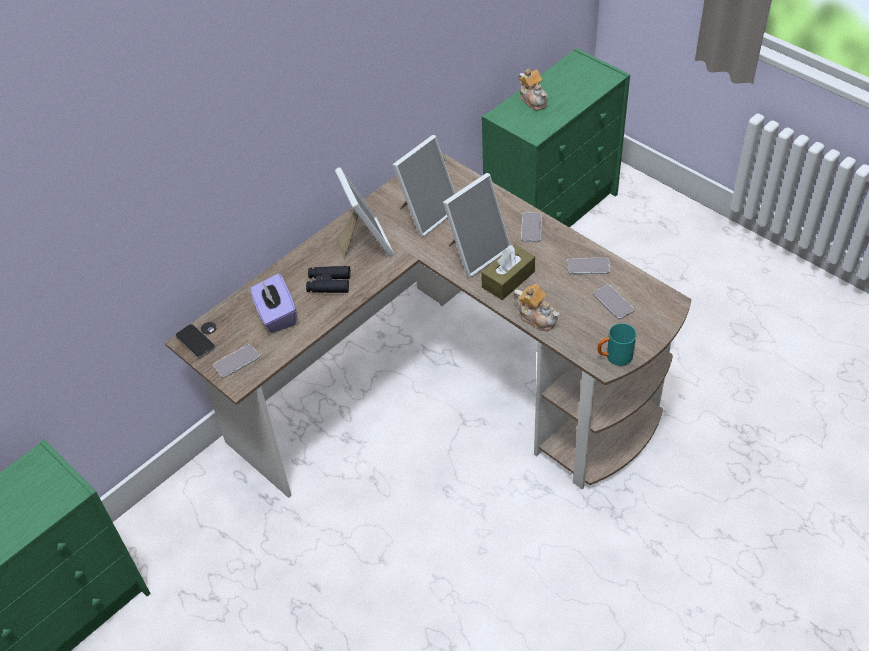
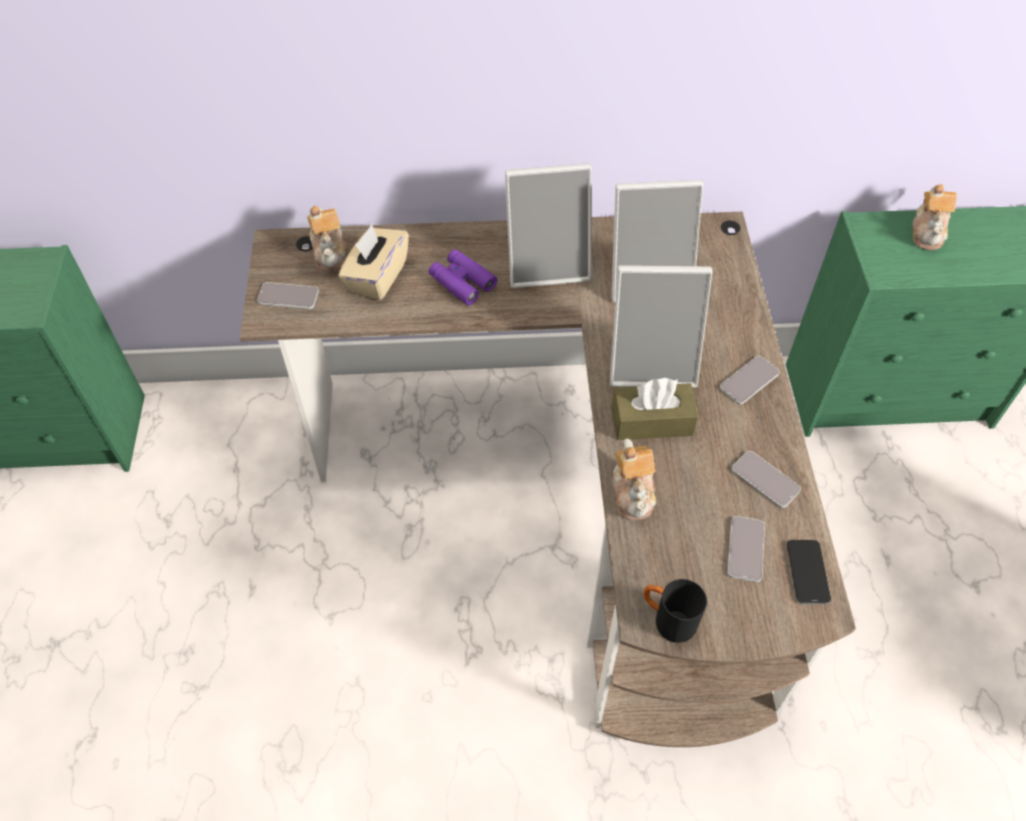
camera: 40 degrees right, 5 degrees up
(195, 341) = (278, 248): phone -> phone (807, 572)
(231, 321) = (330, 252): none -> teapot
(276, 315) = (377, 277): purple tissue box -> beige tissue box
(329, 283) = (462, 282): black binoculars -> purple binoculars
(364, 242) = (547, 264): picture frame -> picture frame turned 60 degrees clockwise
(614, 357) = (667, 619): turquoise mug -> black mug

